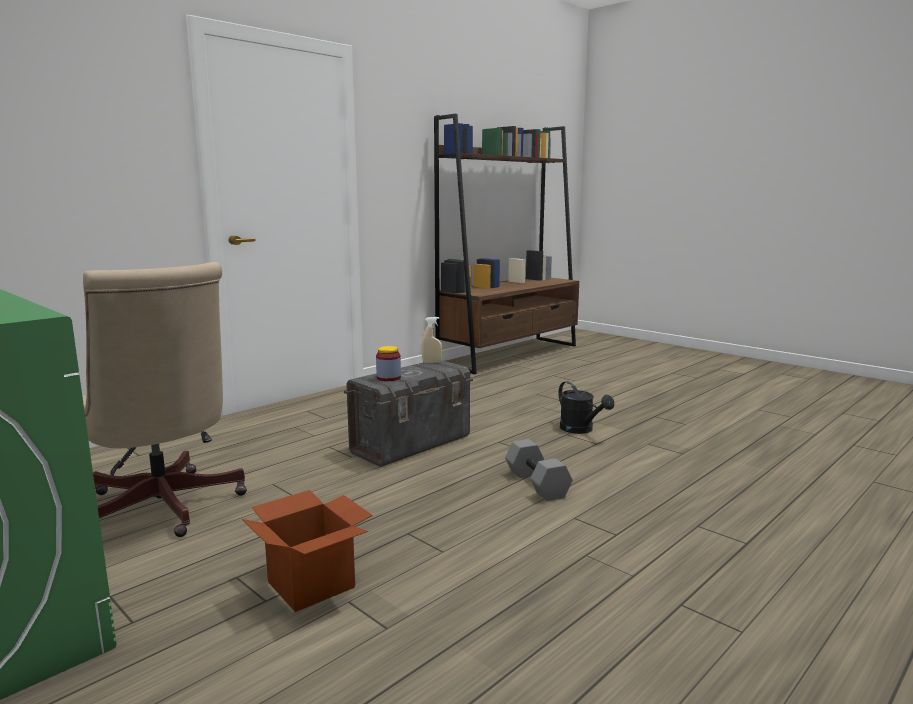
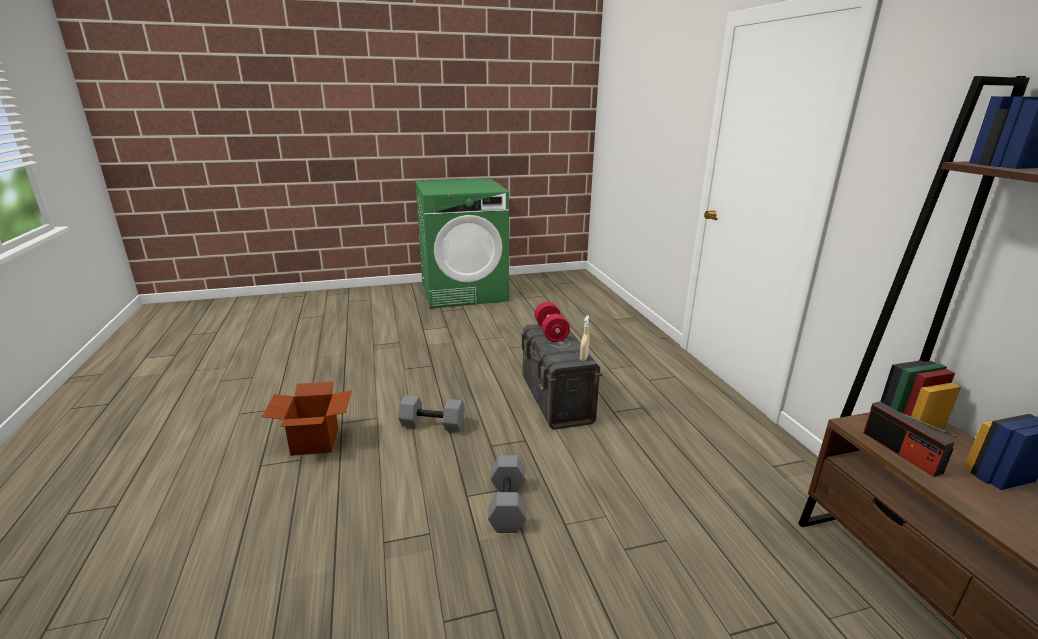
camera: 120 degrees right, 10 degrees up
(163, 510) = (529, 320): beige office chair -> none
(311, 585) = (421, 338): cardboard box -> cardboard box (315, 441)
(388, 378) = (551, 332): jar -> red dumbbell
(493, 291) = (901, 452): none -> radio
(581, 430) = (508, 505): black watering can -> grey dumbbell

